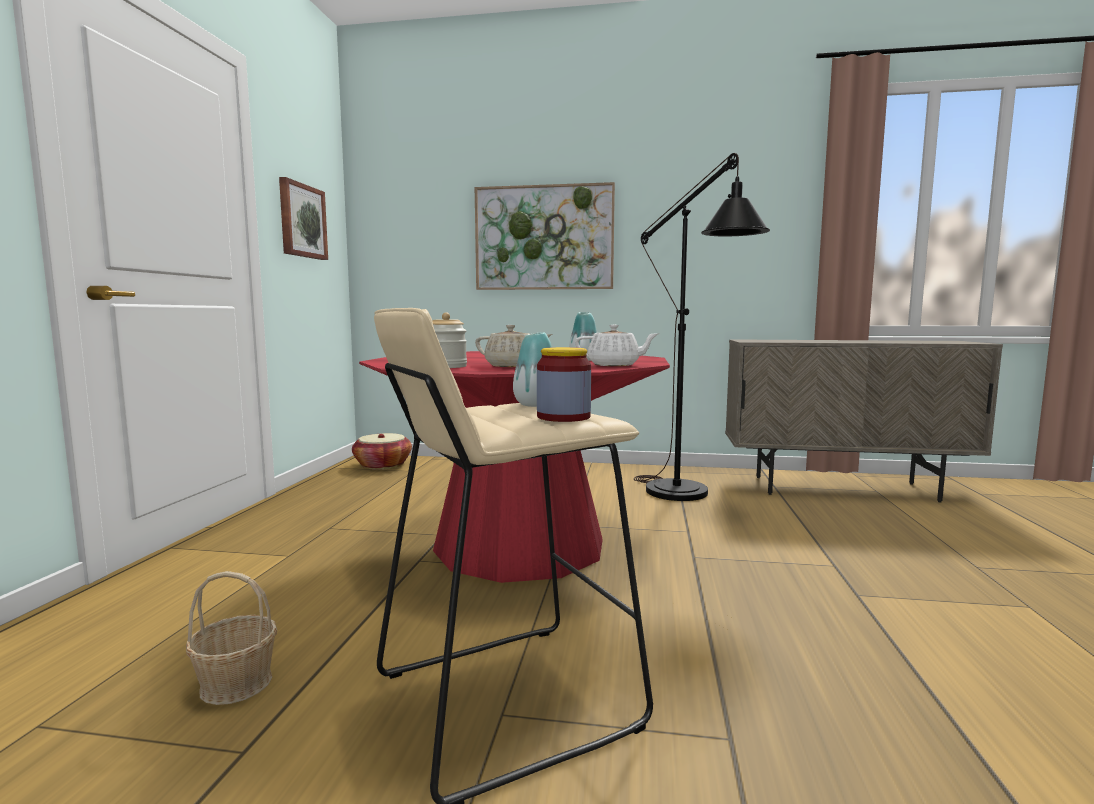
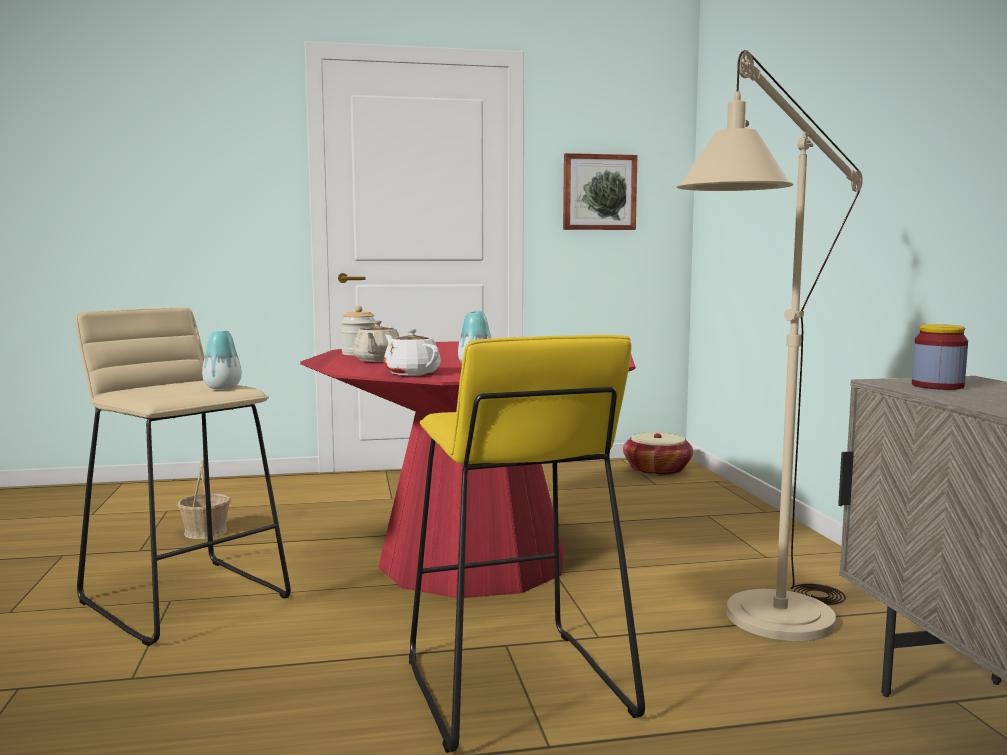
camera: 70 degrees right, 0 degrees up
(544, 238) = (824, 184): picture -> none
(563, 417) = (158, 394): jar -> jar (937, 386)
(614, 365) = (411, 373): white teapot -> white teapot turned 150 degrees clockwise
(687, 496) = (764, 627): black floor lamp -> beige floor lamp
(760, 563) = (514, 688): none -> yellow stool

